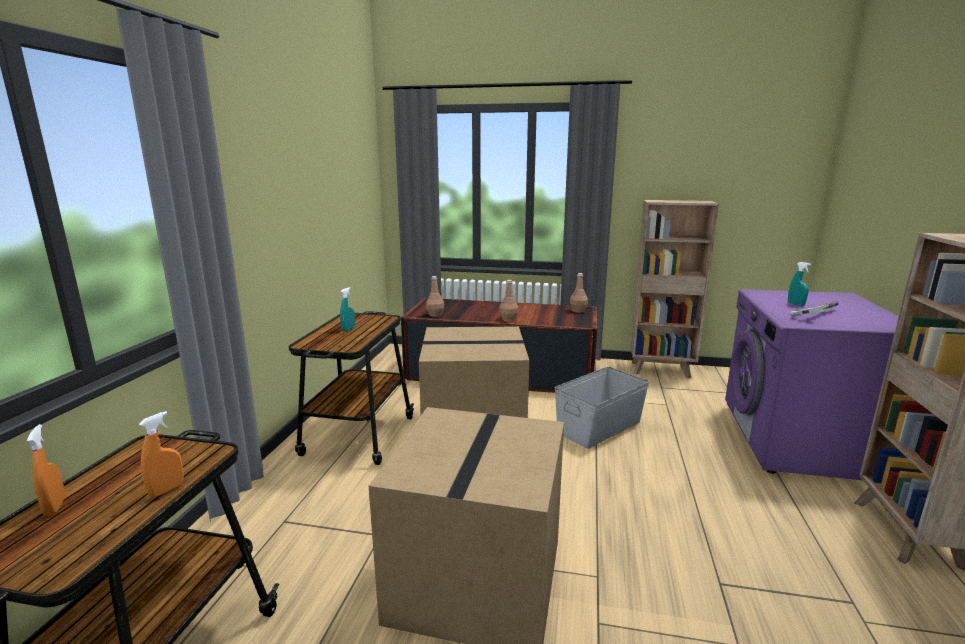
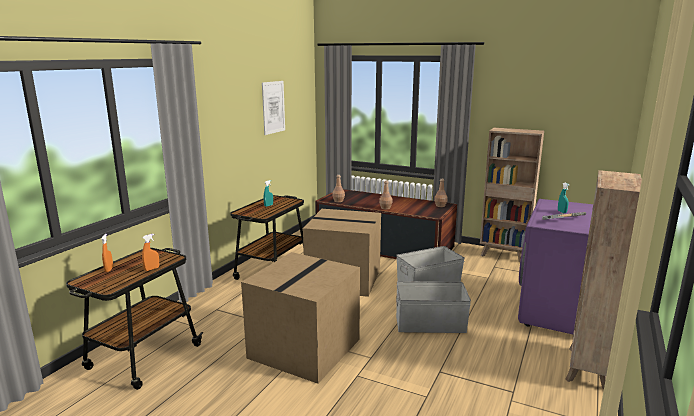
camera: 15 degrees right, 0 degrees up
(330, 176) = (273, 107): none -> picture
(645, 492) = (430, 324): none -> grey storage box

